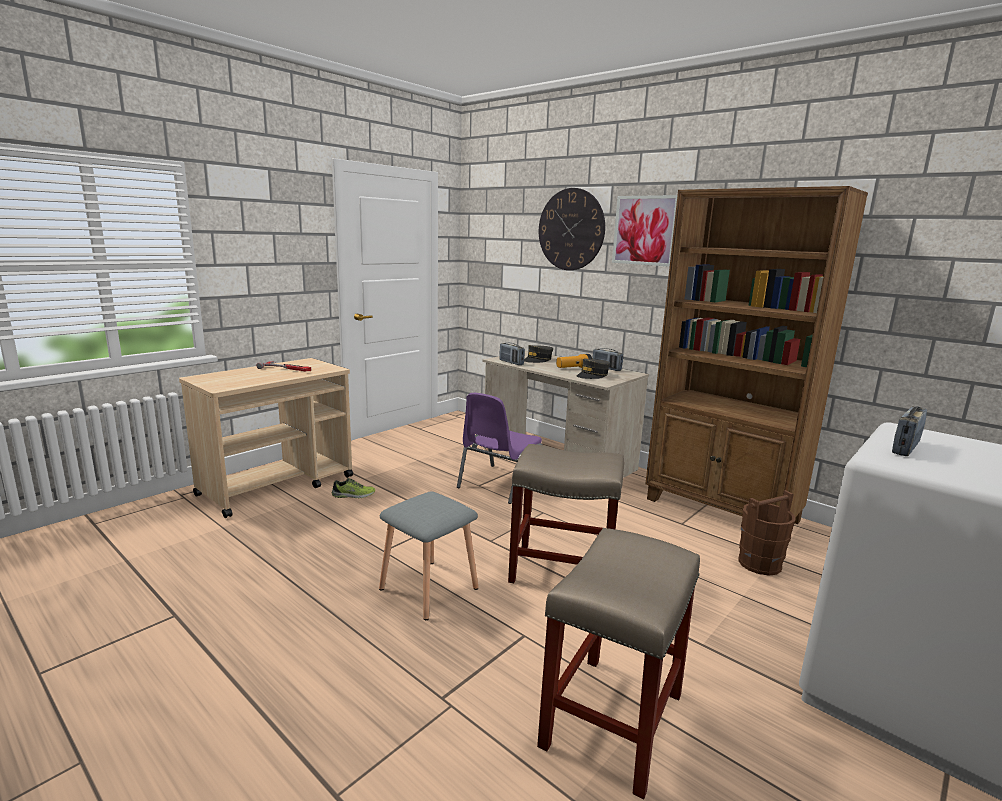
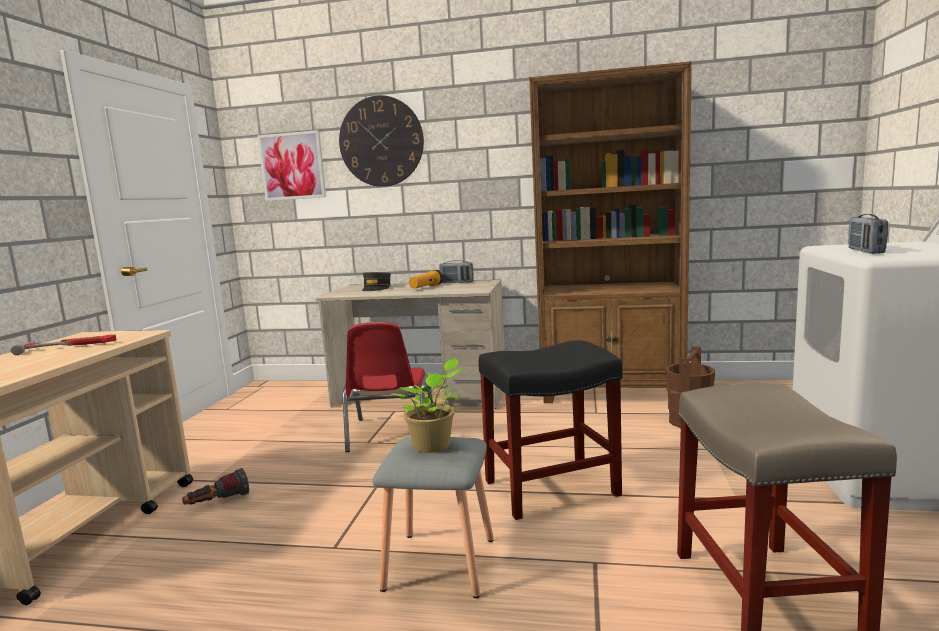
camera: 30 degrees left, 5 degrees down
(353, 495) = (218, 503): shoe -> flashlight
(433, 504) = (434, 446): none -> potted plant
(500, 484) = (390, 434): purple chair -> red chair
(511, 362) = (354, 294): radio -> none
(564, 570) = (552, 487): beige stool -> black stool
(592, 375) = (456, 288): grey cap -> none
(645, 230) = (470, 133): picture -> picture (292, 166)

